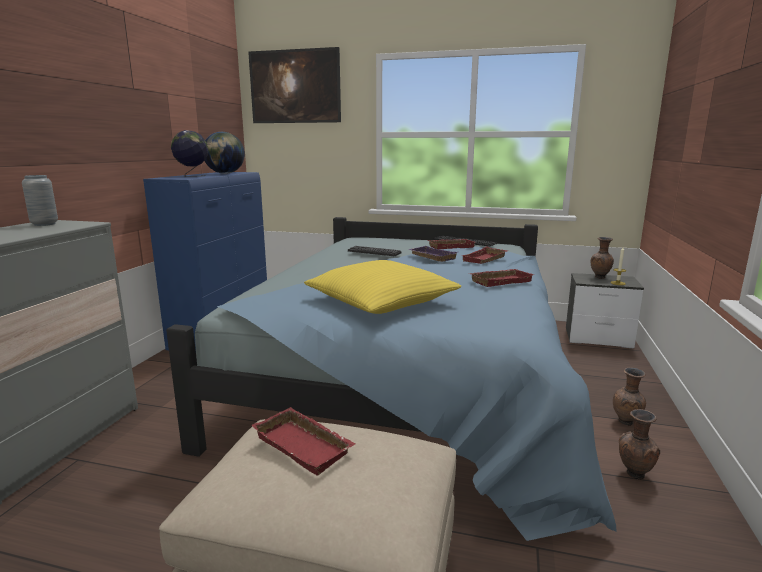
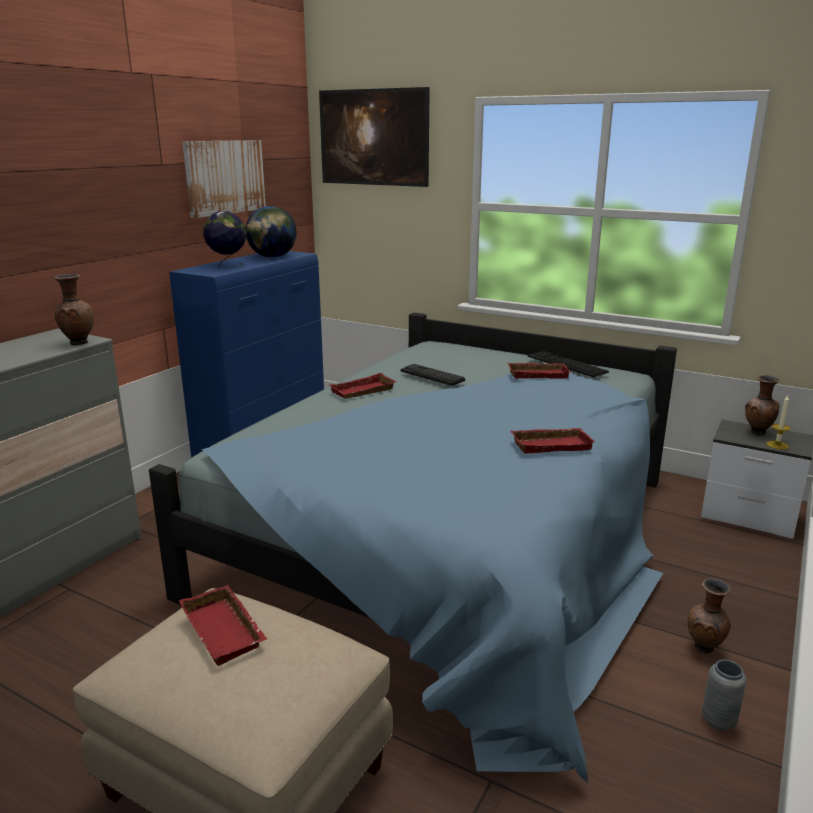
camera: 15 degrees right, 5 degrees up
(44, 224) = (48, 339): grey vase -> grey vase (718, 721)
(182, 108) = (224, 177): none -> picture
(381, 301) = (380, 463): yellow pillow -> none
(431, 257) = (497, 392): purple tray -> none
(485, 259) = (565, 403): red tray -> red tray (363, 391)
(633, 474) = (667, 719): brown vase -> brown vase (78, 343)

